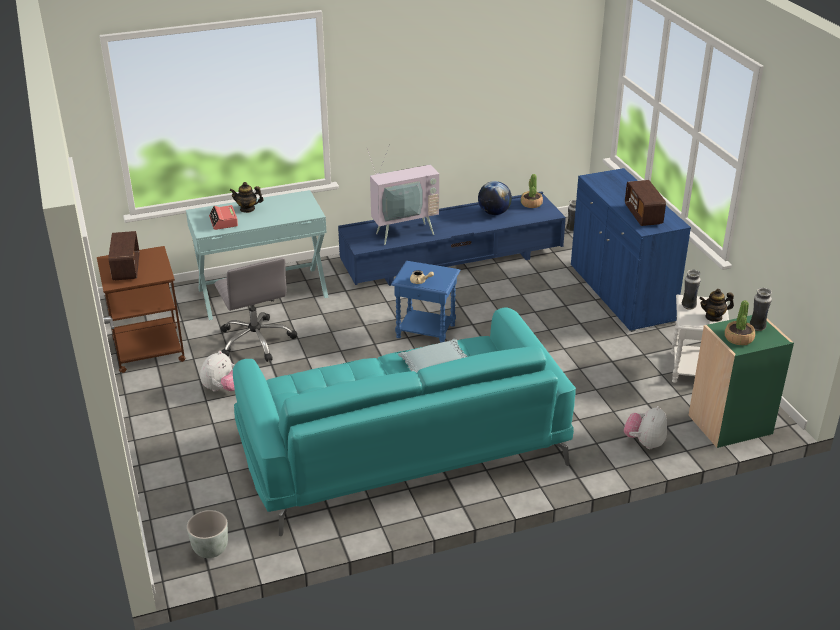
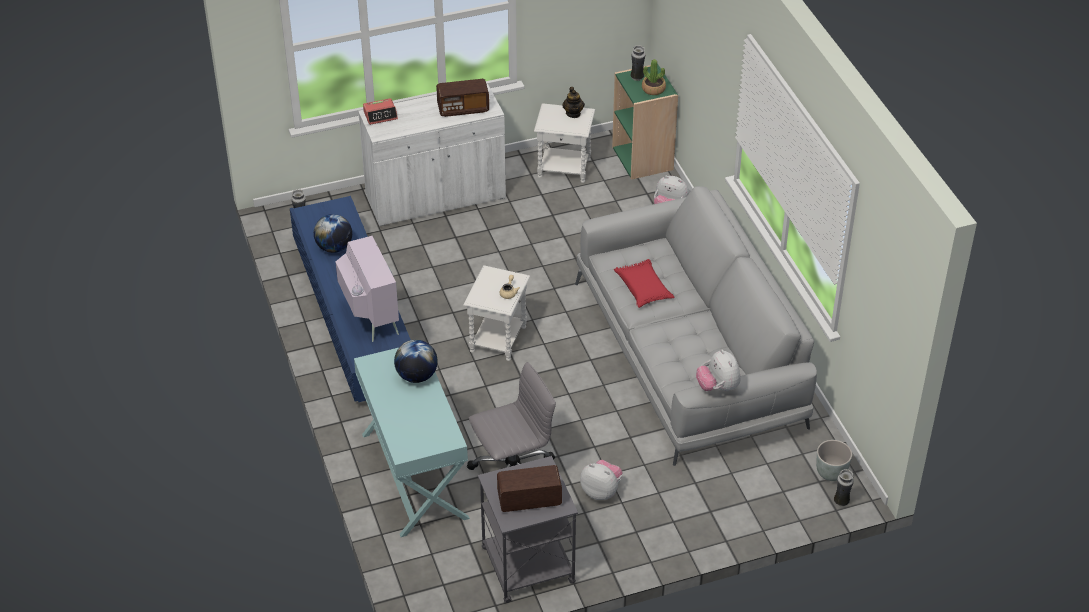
camera: 90 degrees left, 10 degrees up
(148, 348) = (527, 566): brown cart -> grey cart
(223, 221) = (428, 426): alarm clock -> alarm clock (380, 115)
(247, 209) = (398, 408): teapot -> none
(252, 383) = (717, 387): none -> plush toy
(283, 215) = (417, 376): none -> globe
(401, 449) = (689, 355): turquoise sofa -> grey sofa
(426, 330) = (497, 338): blue side table -> white side table
(435, 362) = (643, 287): blue pillow -> red pillow
(531, 204) = (316, 218): potted plant -> none
(620, 293) = (435, 197): blue cabinet -> white cabinet
(688, 306) = (556, 125): vase -> vase (841, 502)

